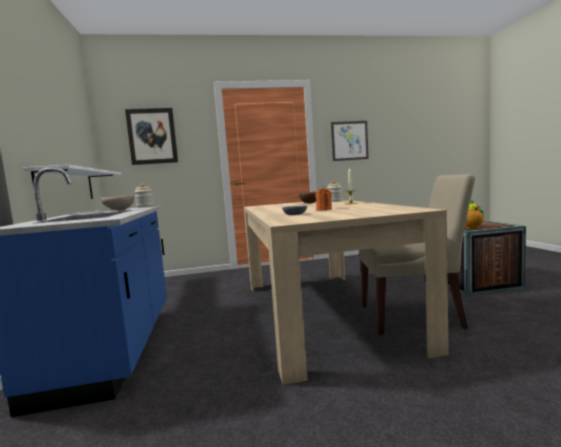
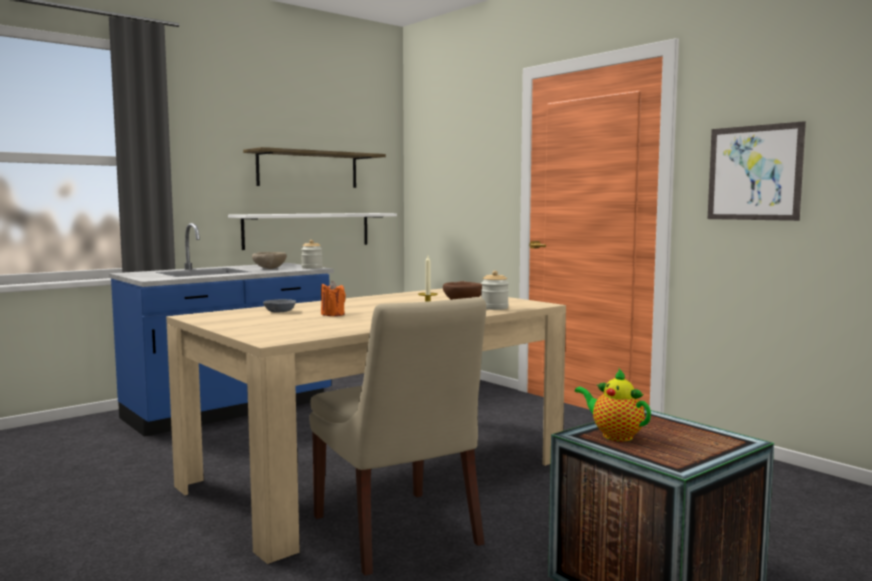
camera: 60 degrees right, 0 degrees up
(59, 132) = (308, 169): none -> shelf
(152, 136) = (450, 161): picture -> none

